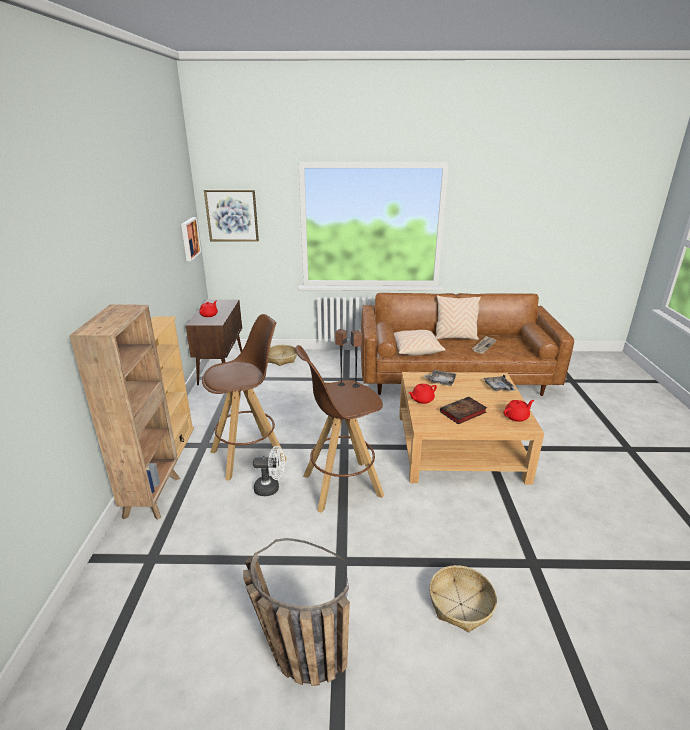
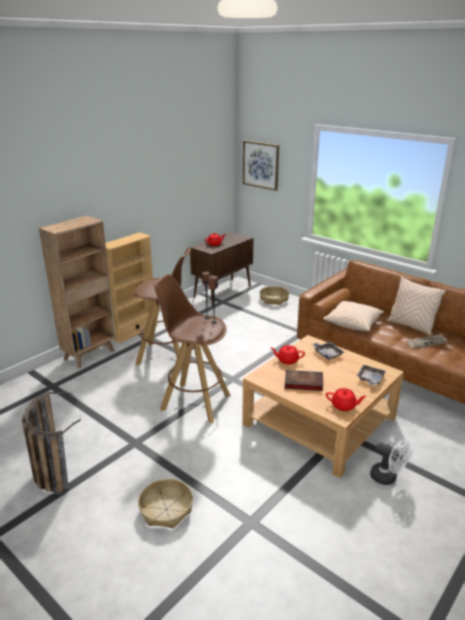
camera: 40 degrees right, 0 degrees up
(189, 238) = (217, 179): picture -> none
(271, 488) = (152, 381): white fan -> white fan (387, 478)

